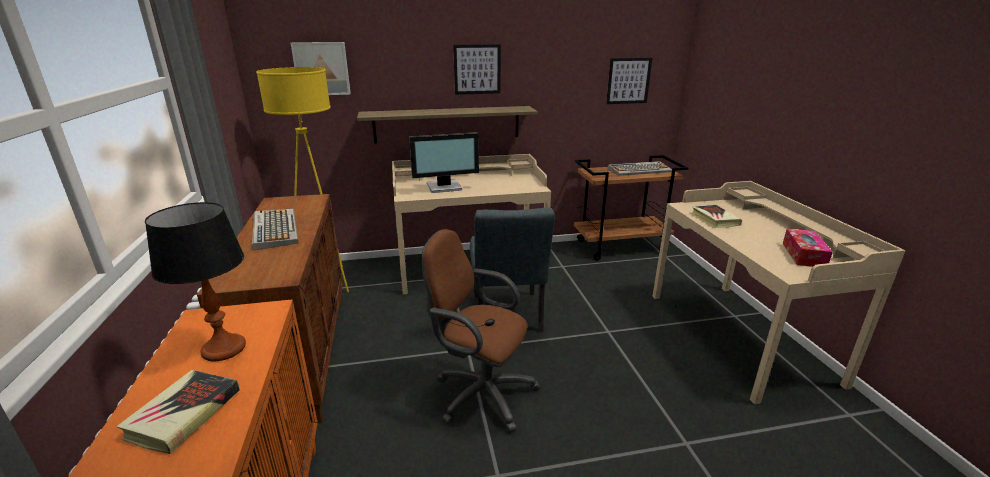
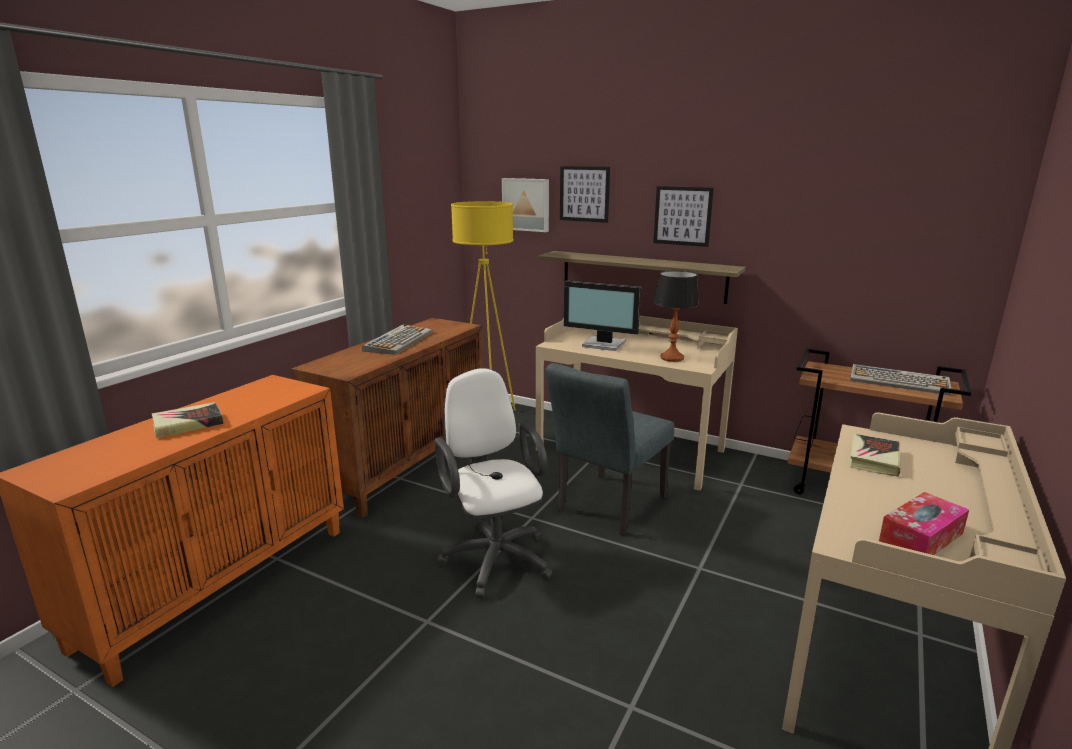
camera: 40 degrees right, 5 degrees down
(223, 349) = (252, 401): table lamp -> table lamp (671, 358)
(479, 393) = (494, 556): brown office chair -> white office chair
(628, 81) = (905, 248): picture -> picture (584, 194)

